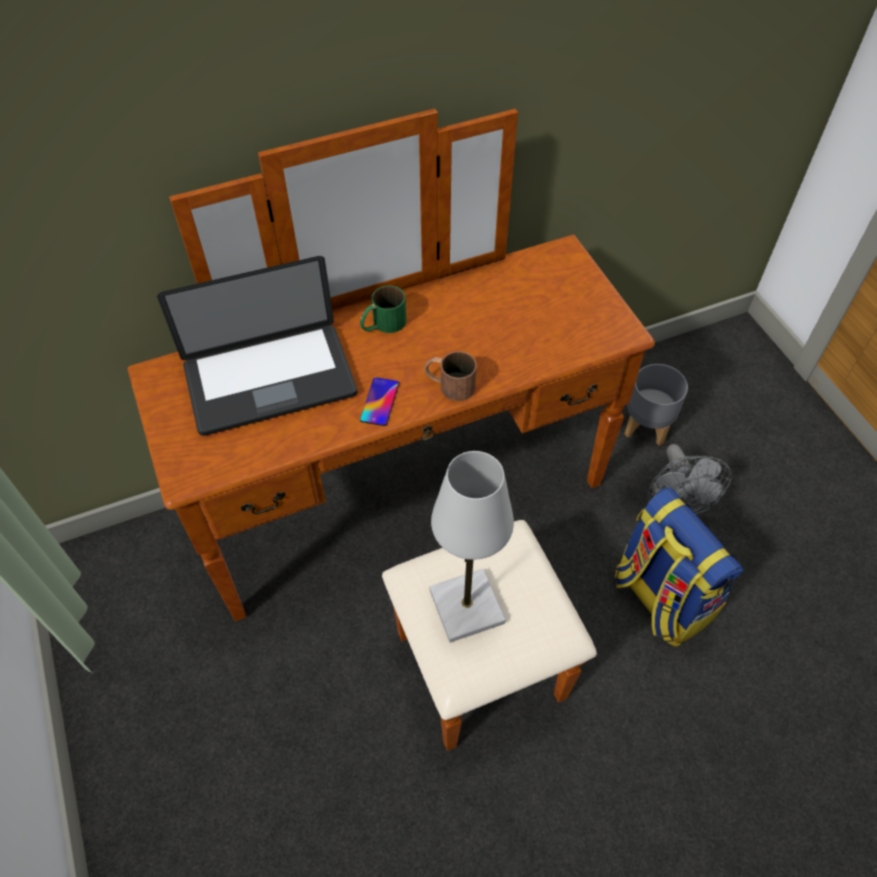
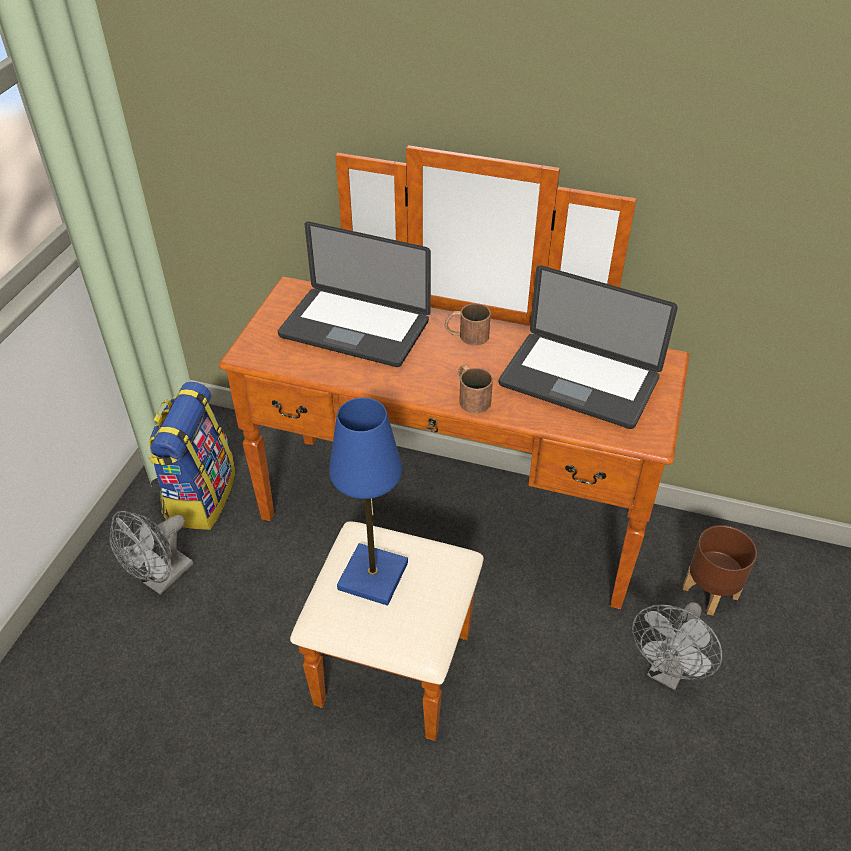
camera: 40 degrees right, 10 degrees down
(194, 752) = (162, 579): none -> grey fan
(380, 402) = (410, 380): phone -> none
(382, 324) = (466, 335): green mug -> brown mug
(466, 606) = (373, 576): white table lamp -> blue table lamp
(521, 313) = (578, 382): none -> laptop
(646, 426) = (710, 592): grey planter -> brown planter
(659, 598) = (587, 728): backpack -> backpack (200, 496)

